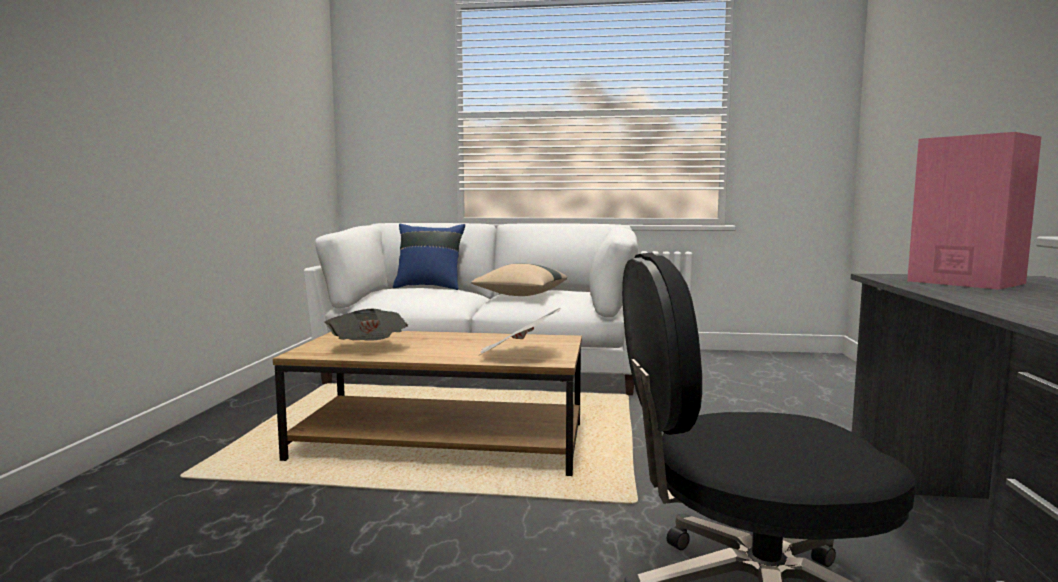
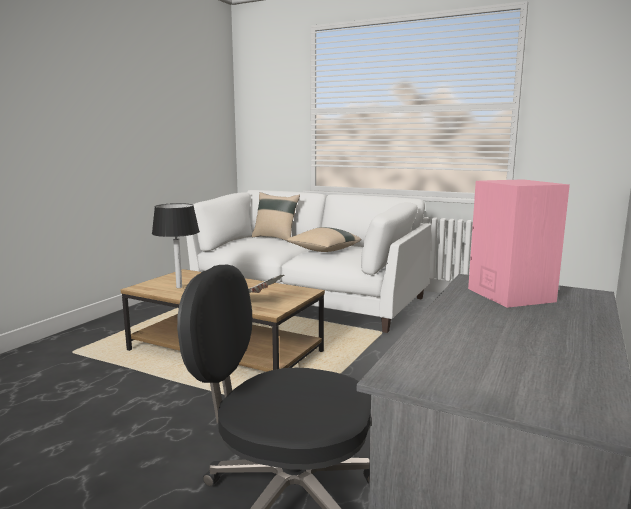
camera: 20 degrees right, 5 degrees up
(368, 348) = (179, 287): newspaper -> black table lamp
(429, 287) = (275, 238): blue pillow -> beige pillow

